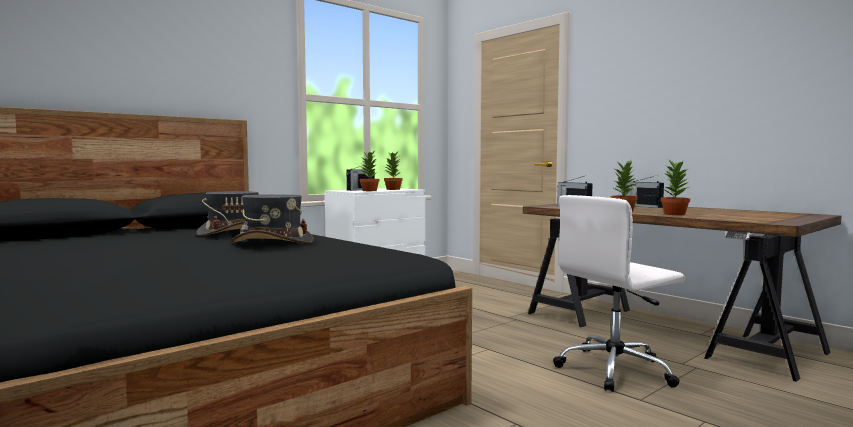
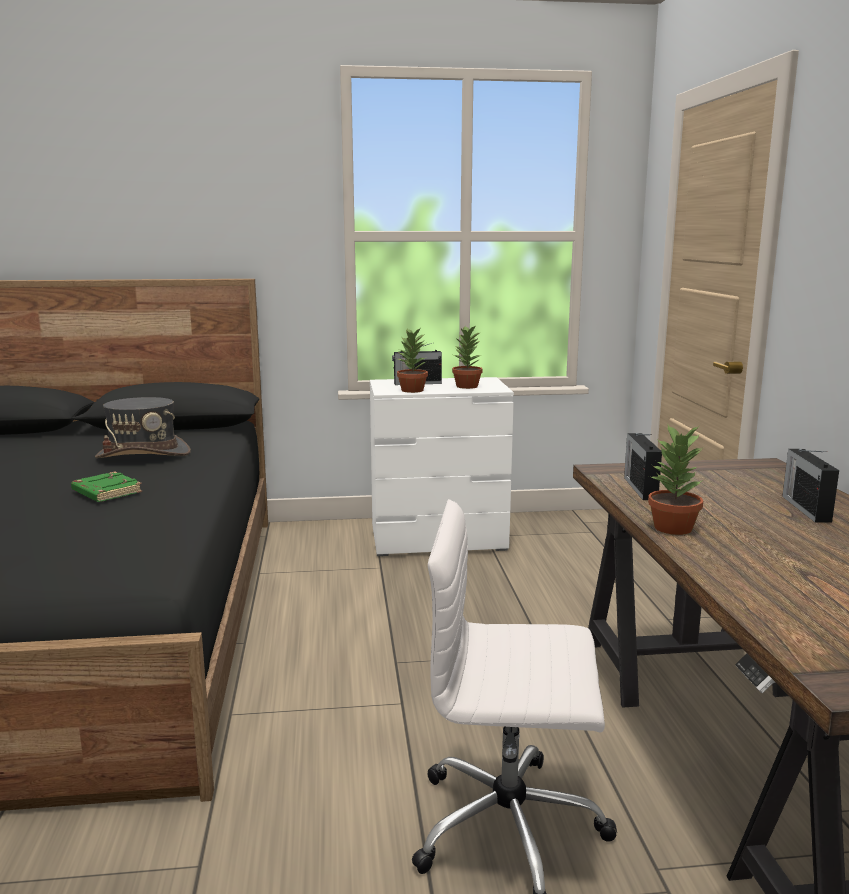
camera: 35 degrees right, 10 degrees up
(273, 242) = (105, 492): grey hat -> green book
(674, 214) = (737, 566): potted plant -> none

